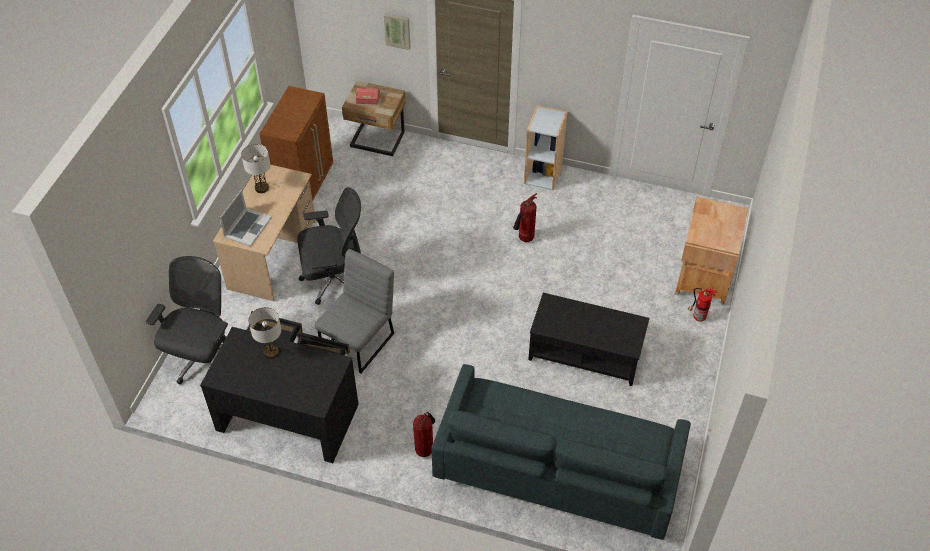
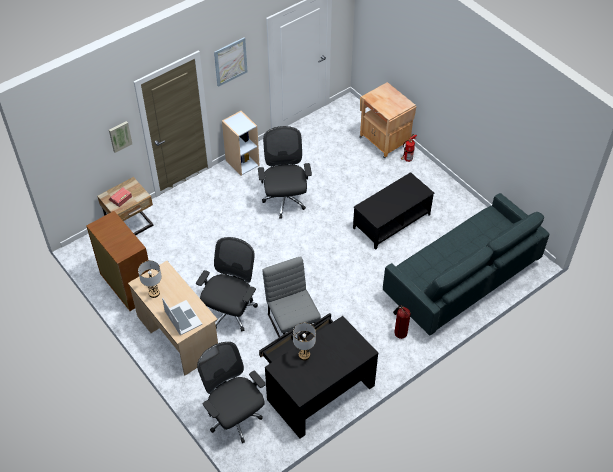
camera: 55 degrees left, 0 degrees up
(524, 239) = (285, 200): fire extinguisher -> office chair
(565, 38) = (230, 61): none -> picture

